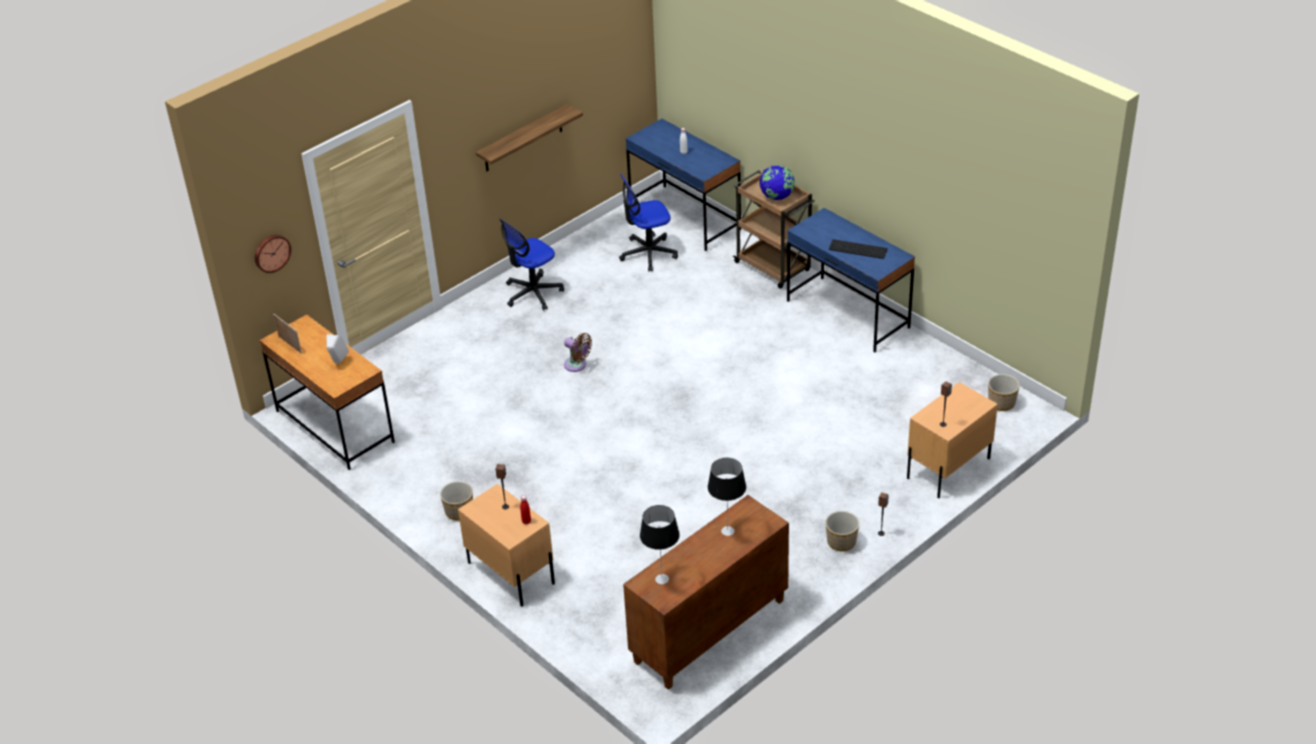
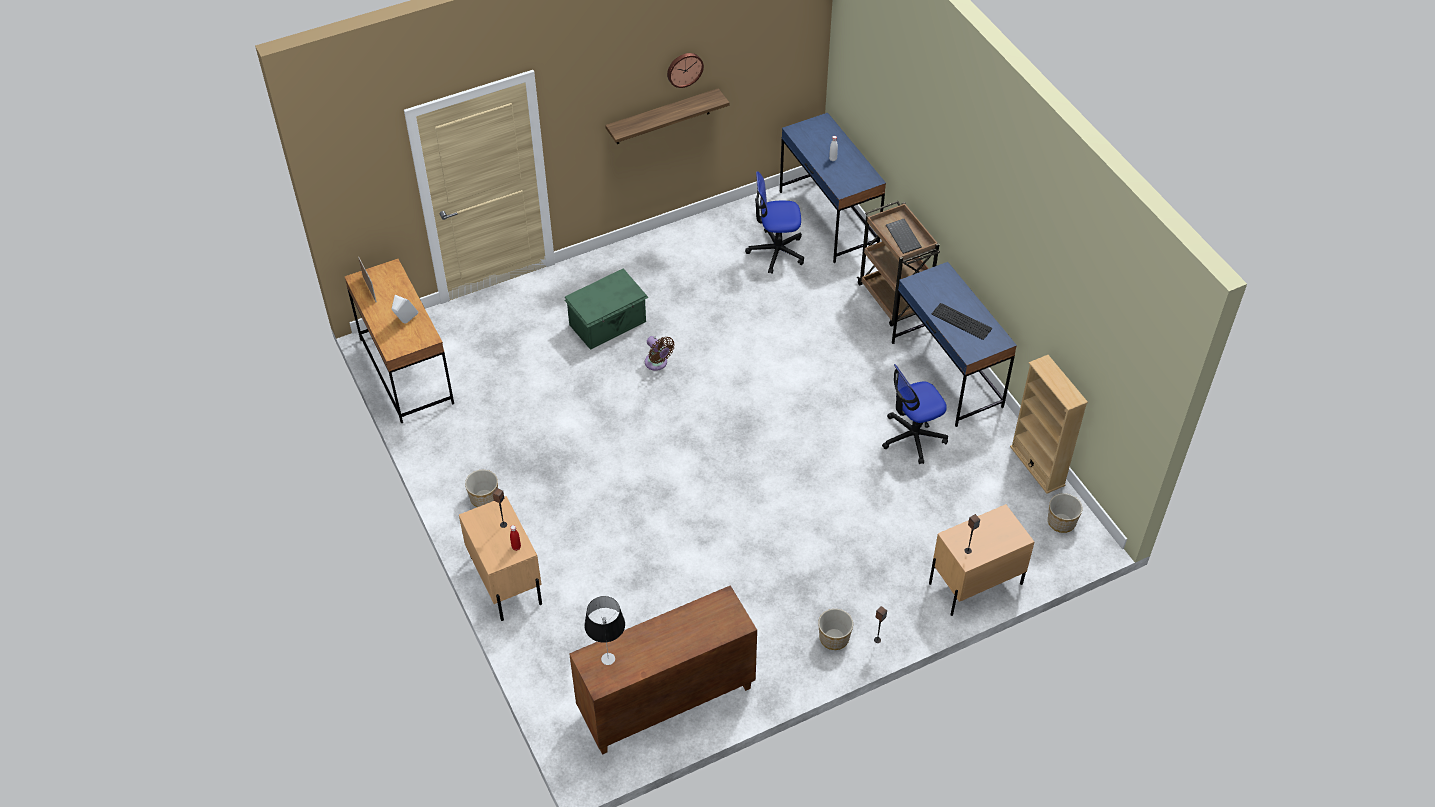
camera: 15 degrees right, 10 degrees up
(271, 252) = (364, 198): wall clock -> wall clock (684, 69)
(516, 344) = (608, 323): none -> green storage box
(533, 293) = (647, 269): office chair -> office chair (913, 437)
(727, 531) = (693, 622): table lamp -> none
(777, 197) = (904, 237): globe -> keyboard
(960, 365) = (1037, 466): none -> beige bookcase

